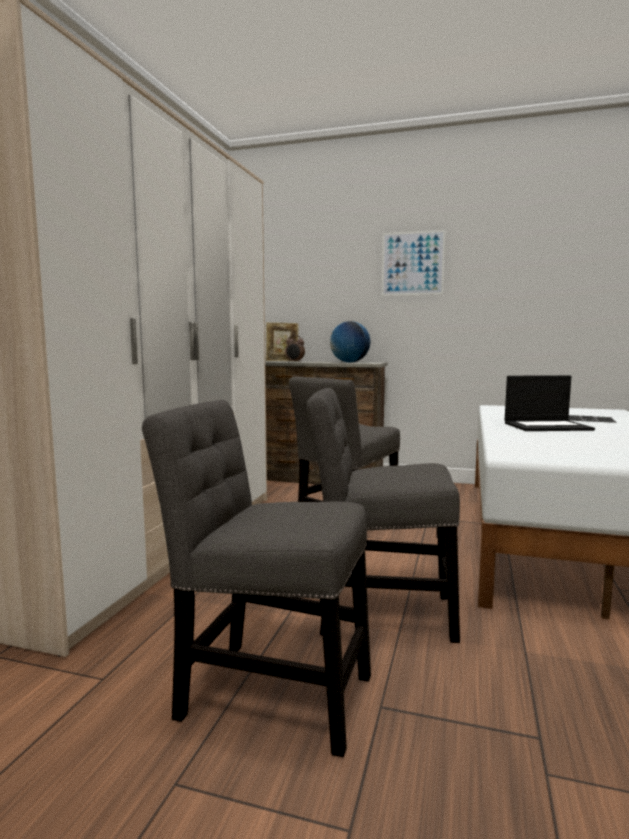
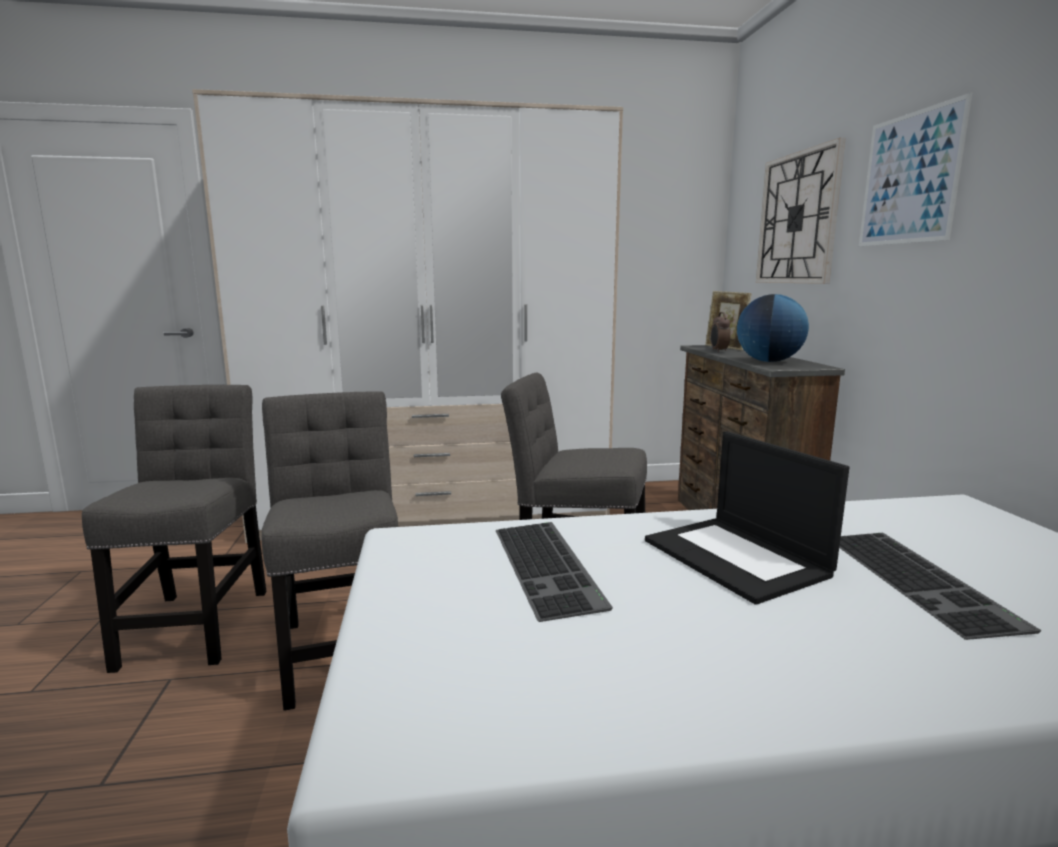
camera: 65 degrees right, 5 degrees up
(321, 277) = (797, 218): none -> wall clock
(555, 442) = (550, 566): none -> keyboard

